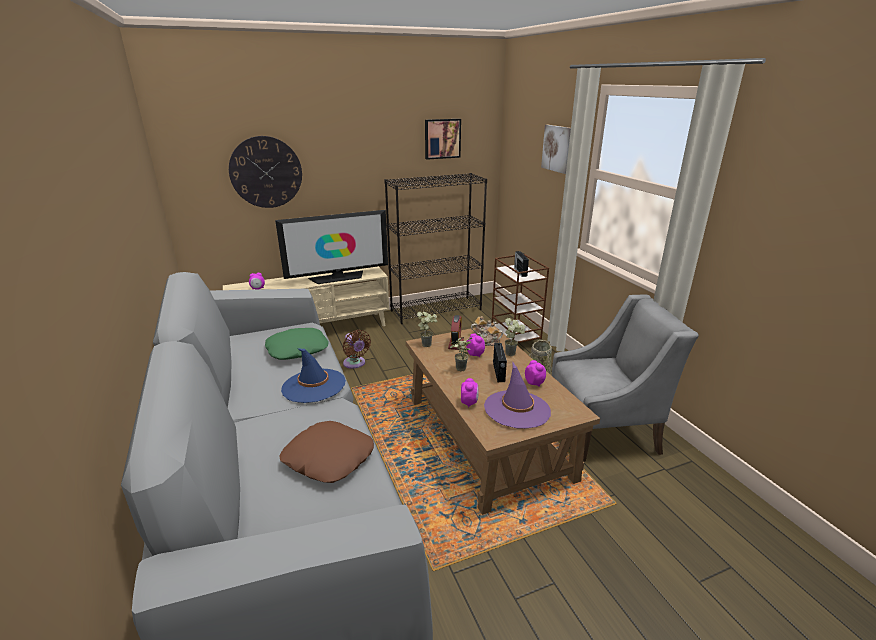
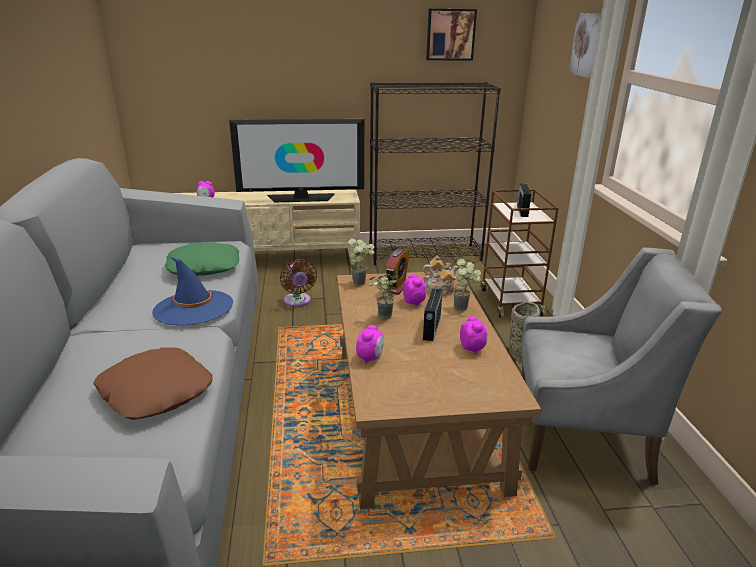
camera: 15 degrees right, 0 degrees up
(266, 172) = (228, 63): wall clock -> none
(517, 409) = (428, 377): purple hat -> none

